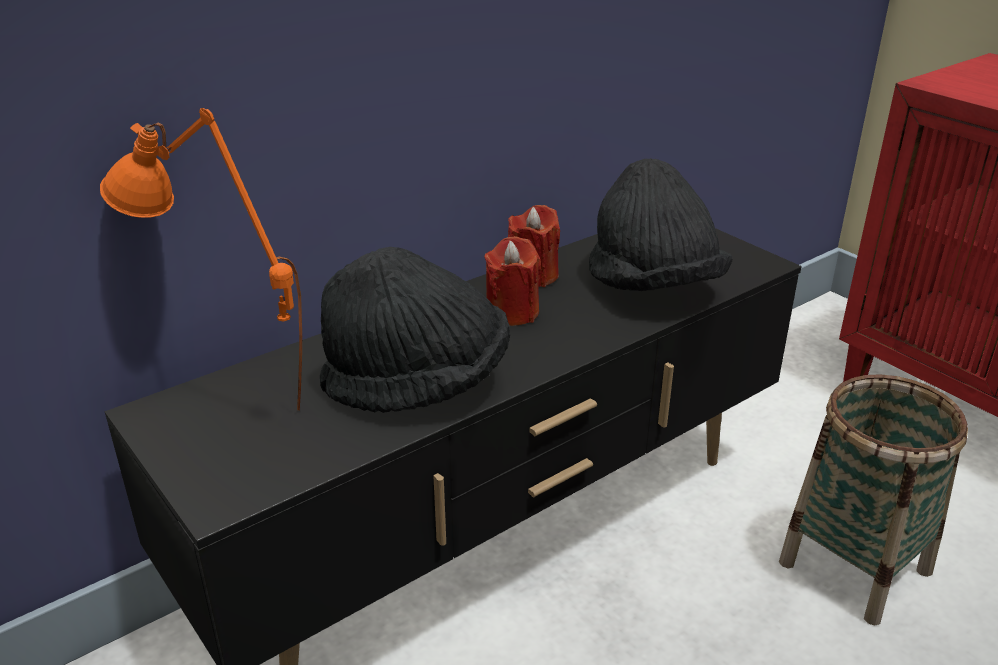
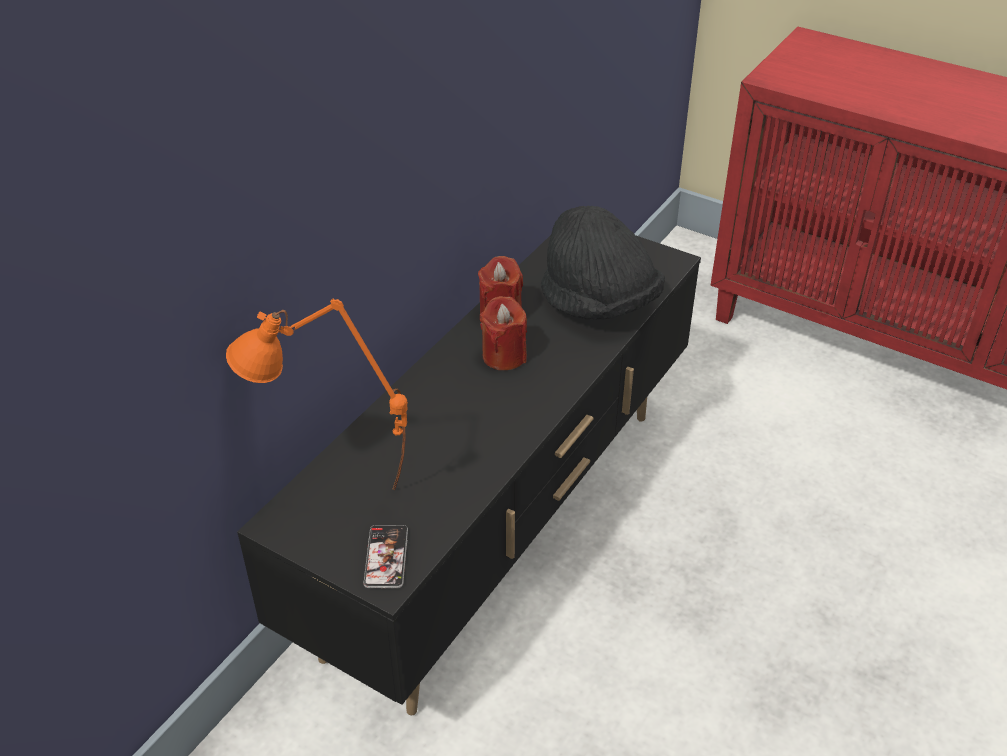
camera: 20 degrees left, 10 degrees up
(237, 475) = (386, 557): none -> phone
(417, 384) = (470, 442): black hat -> none
(855, 567) = (773, 480): basket -> none

